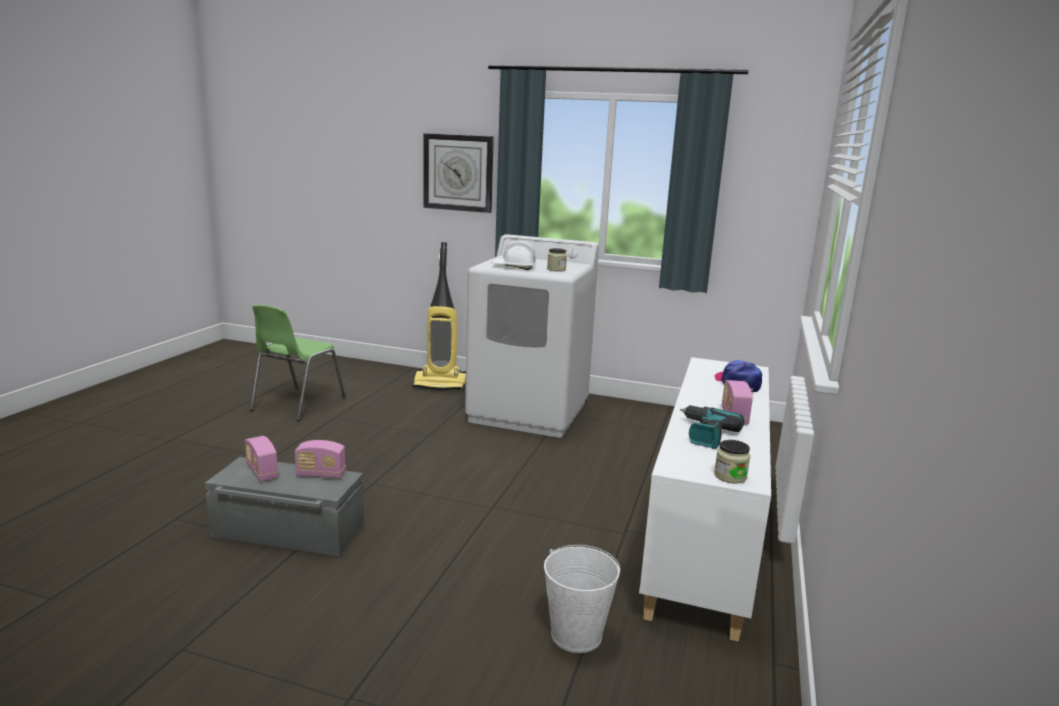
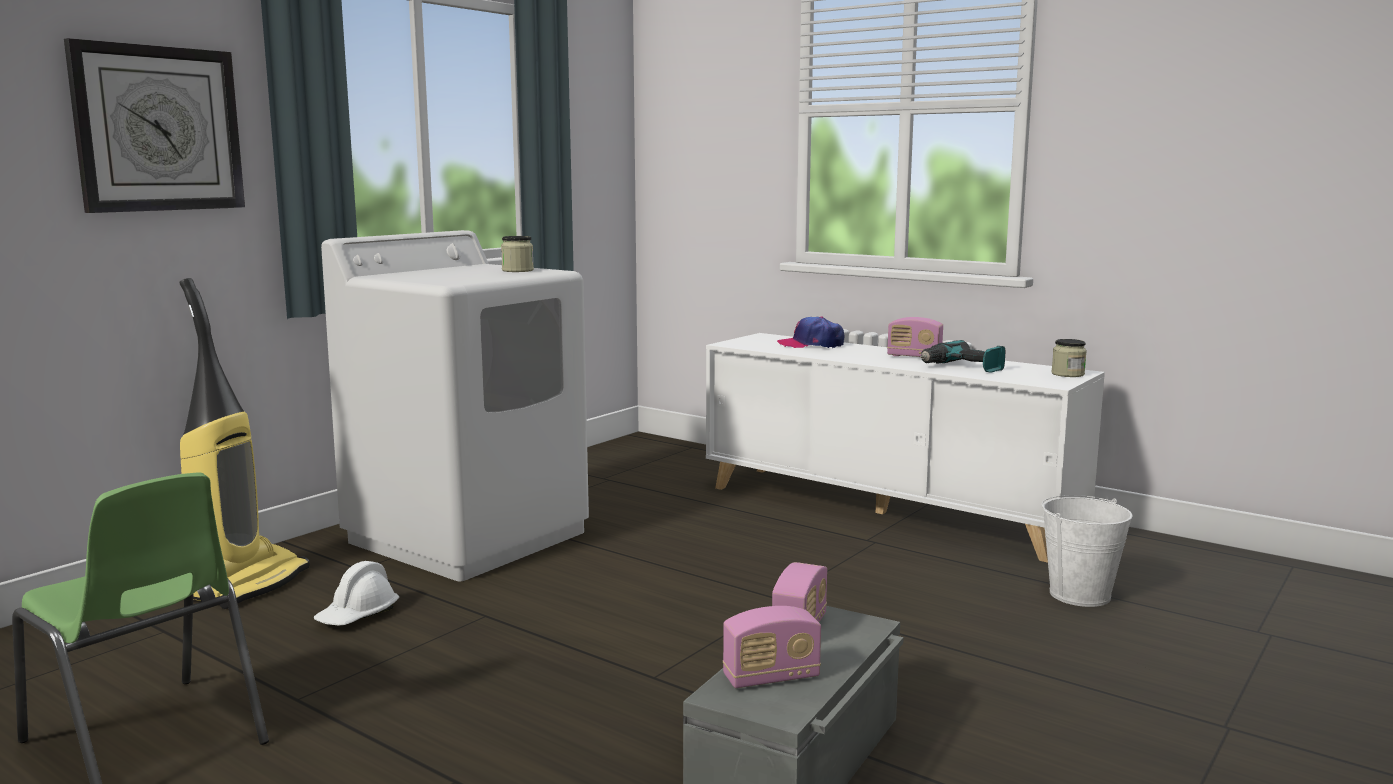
camera: 70 degrees left, 5 degrees down
(514, 267) = (477, 277): white hard hat -> white hard hat (358, 615)

